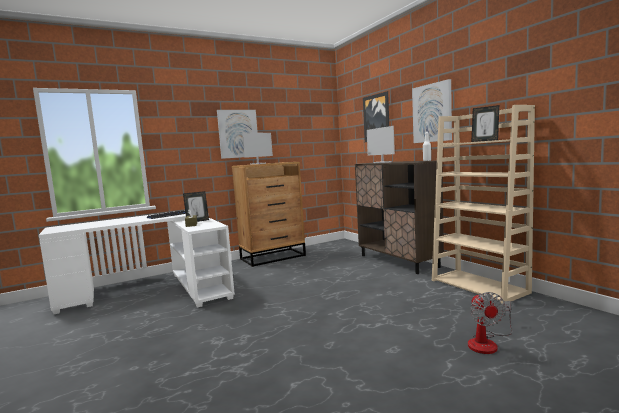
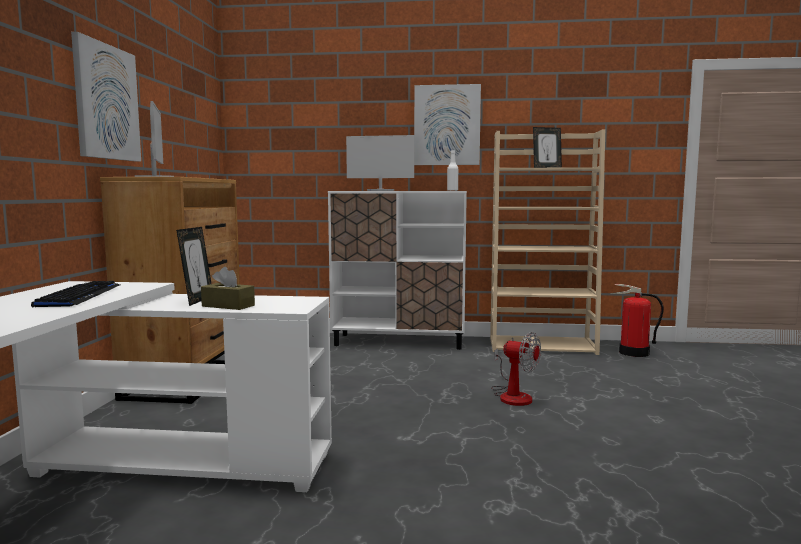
camera: 55 degrees left, 0 degrees up
(376, 118) = (330, 120): picture -> none
(398, 261) = (400, 341): brown cabinet -> white cabinet
(487, 343) = (677, 385): fan -> fan (512, 395)
(540, 312) = (633, 353): none -> fire extinguisher

